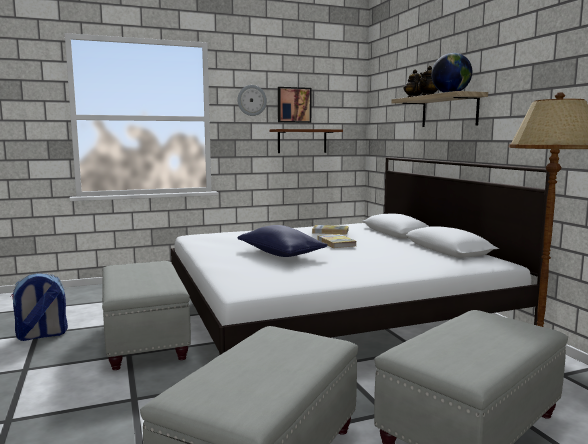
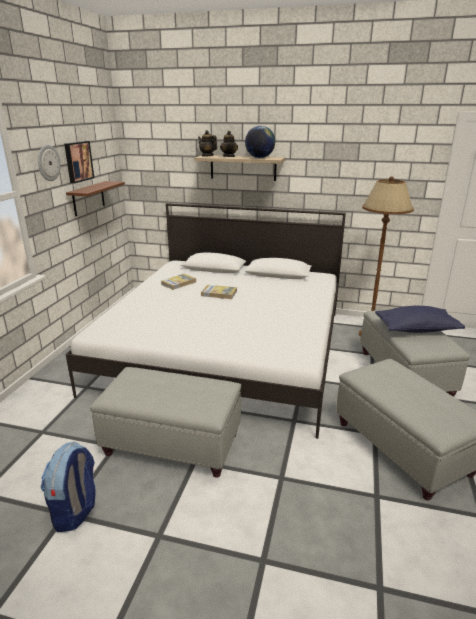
camera: 55 degrees left, 15 degrees up
(280, 254) = (220, 319): blue pillow -> blue pillow (416, 329)

